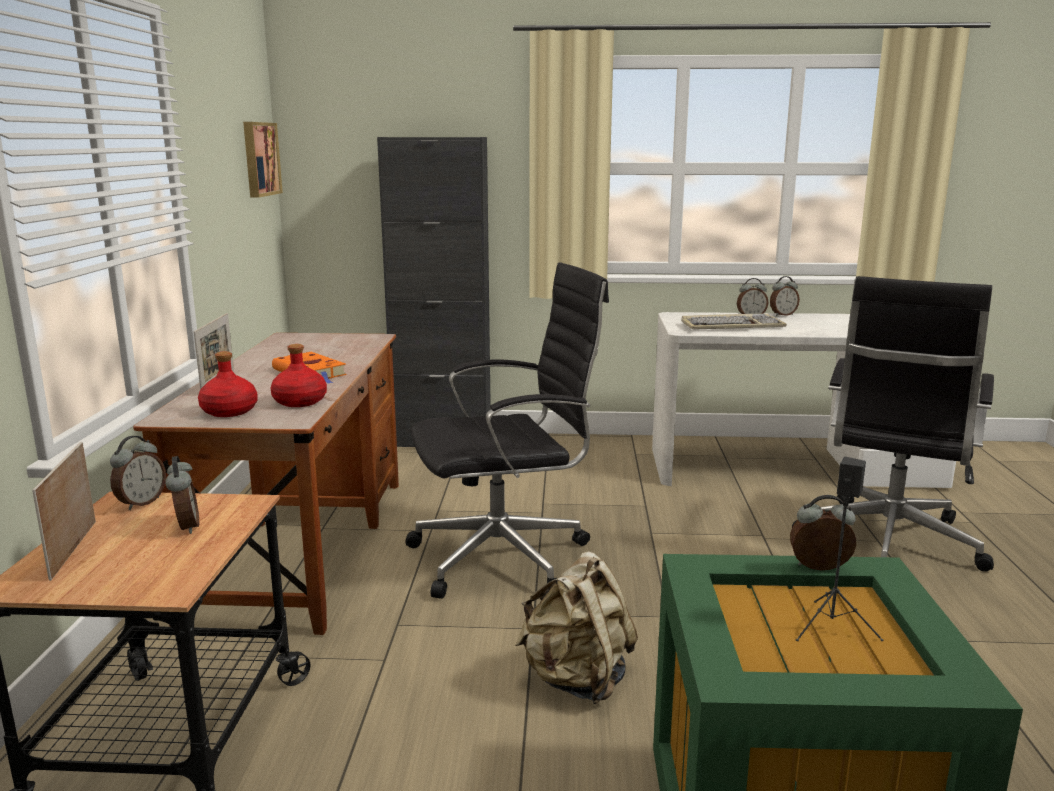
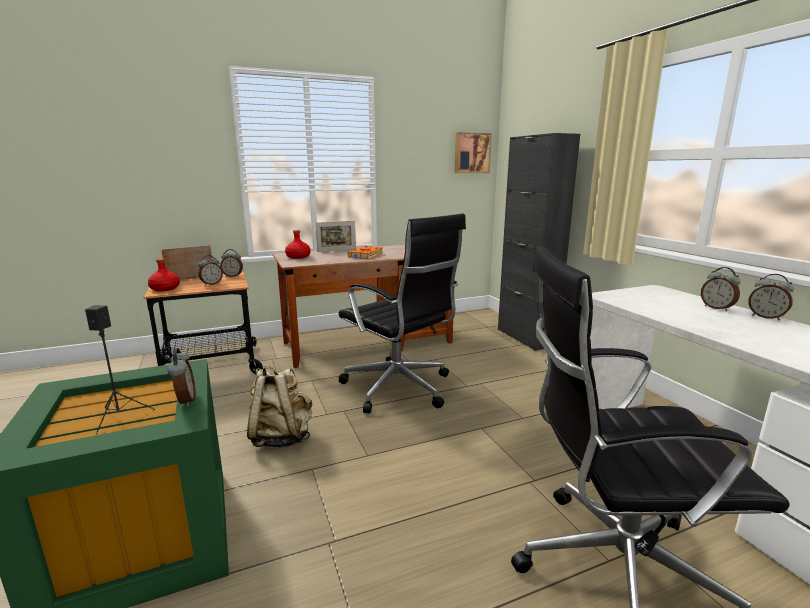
camera: 65 degrees right, 0 degrees up
(299, 401) = (319, 261): red bottle -> red bottle (165, 289)
(732, 326) = (660, 305): keyboard -> none

